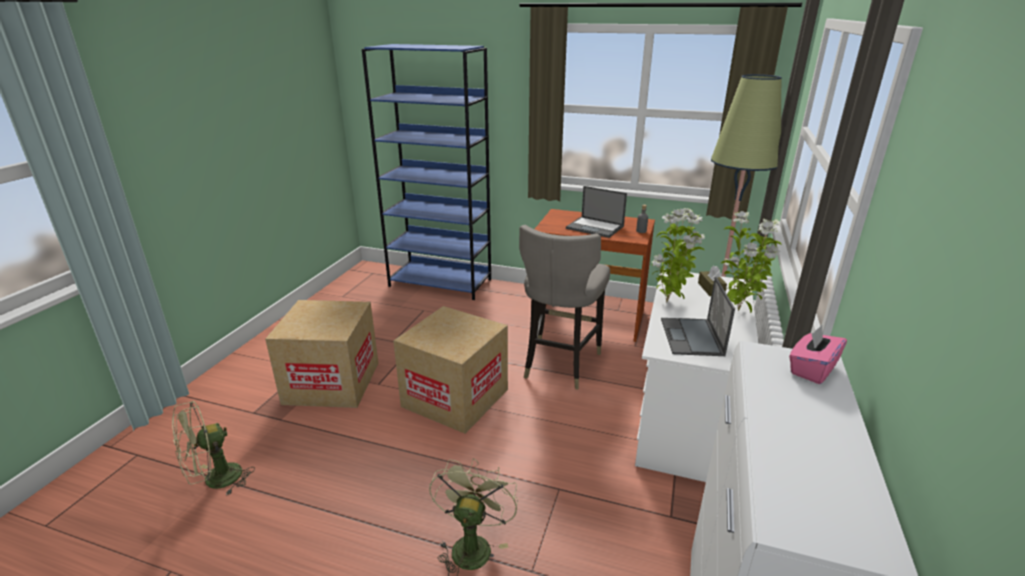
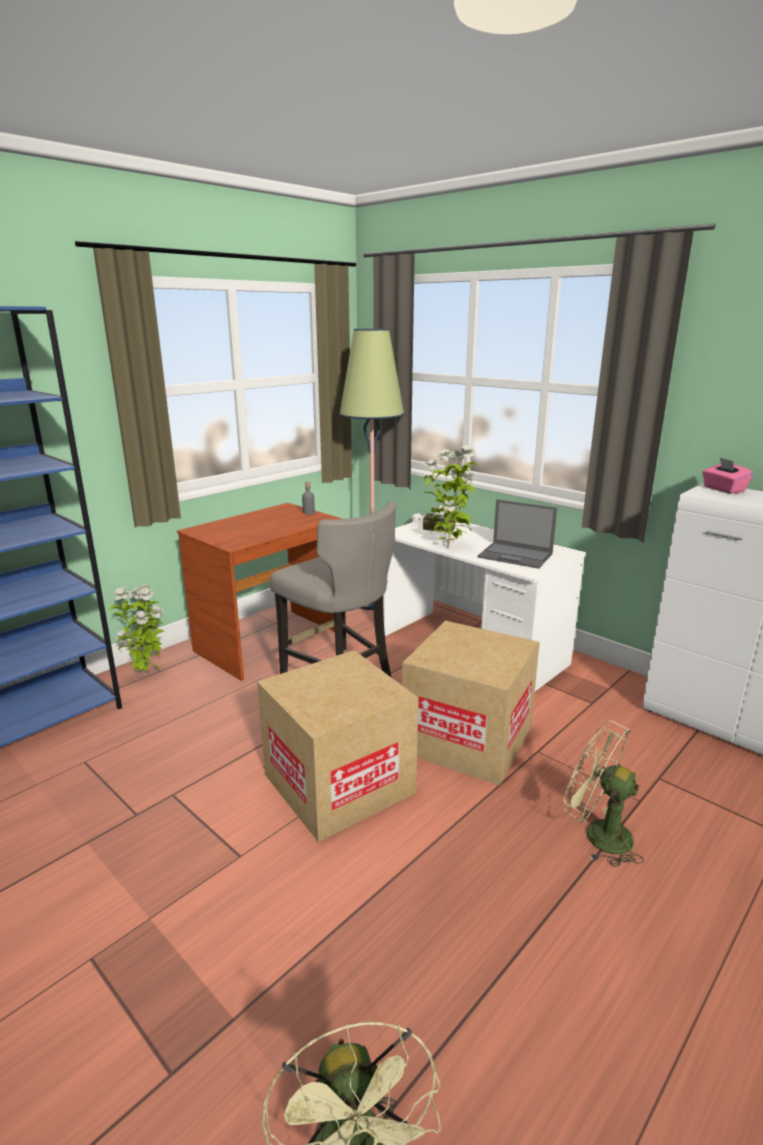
camera: 65 degrees left, 5 degrees down
(332, 382) = (182, 918): cardboard box -> cardboard box (467, 739)
(595, 227) = (269, 525): laptop -> none
(739, 311) = (485, 531): potted plant -> potted plant (146, 675)

